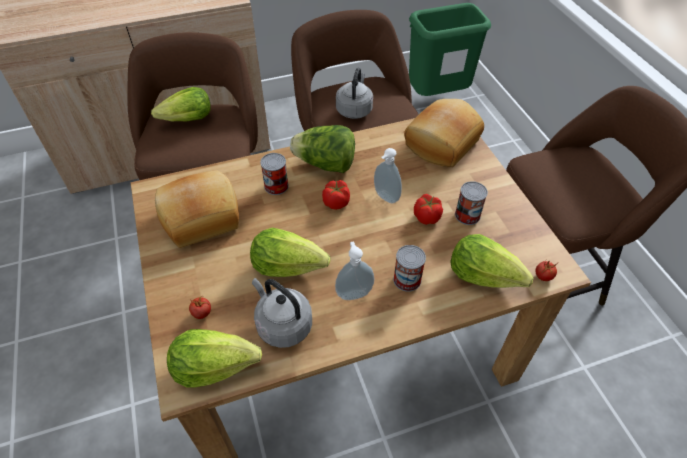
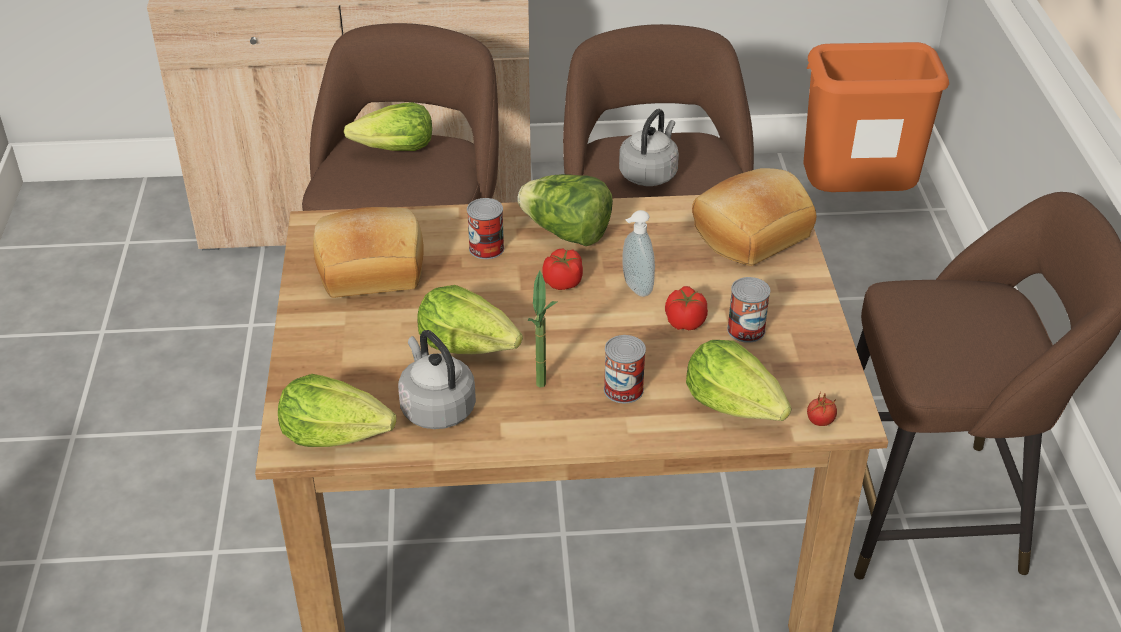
camera: 15 degrees right, 10 degrees down
(202, 313) = (338, 376): tomato -> none
(353, 293) = (543, 391): soap dispenser -> potted plant
(437, 97) = (855, 200): green trash can -> orange trash can

